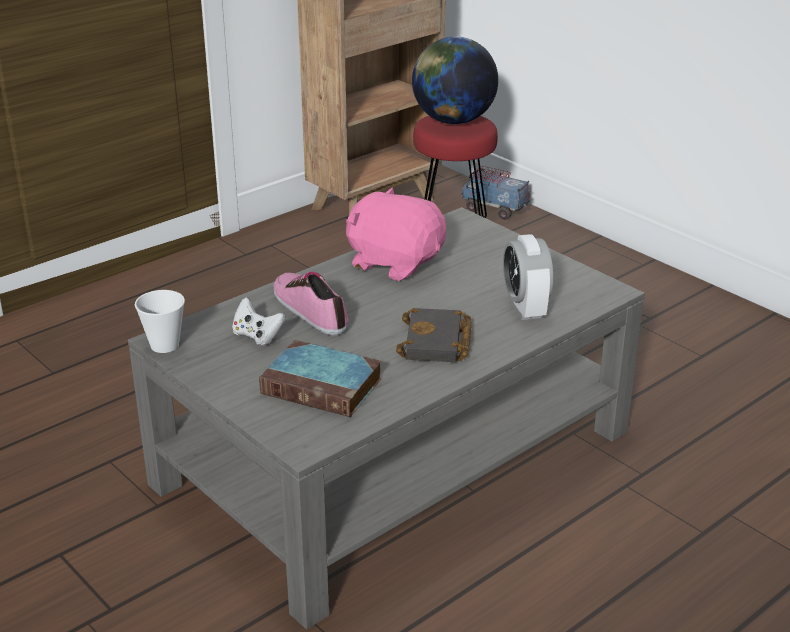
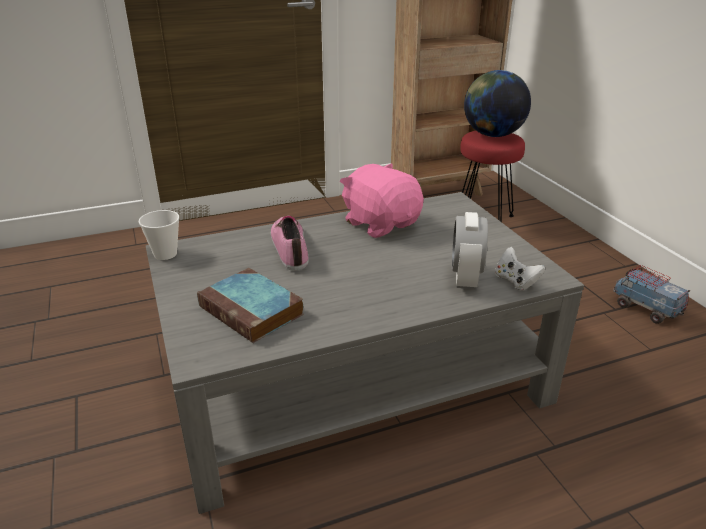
camera: 20 degrees right, 0 degrees up
(257, 336) = (235, 260): white game controller -> white game controller (515, 281)
(437, 343) = (371, 293): black book -> none
(494, 210) = (522, 208): toy truck -> toy truck (645, 309)

